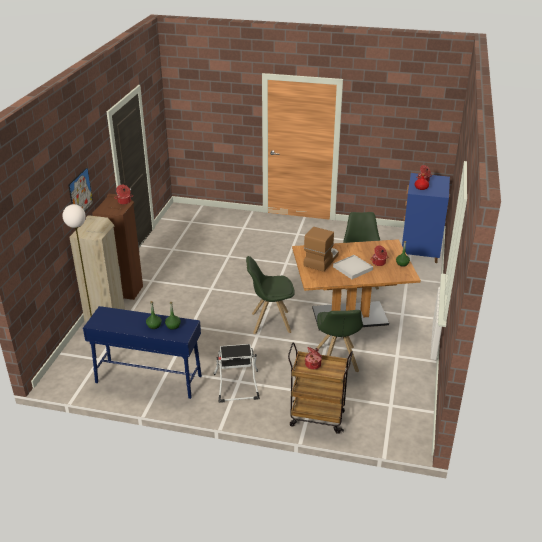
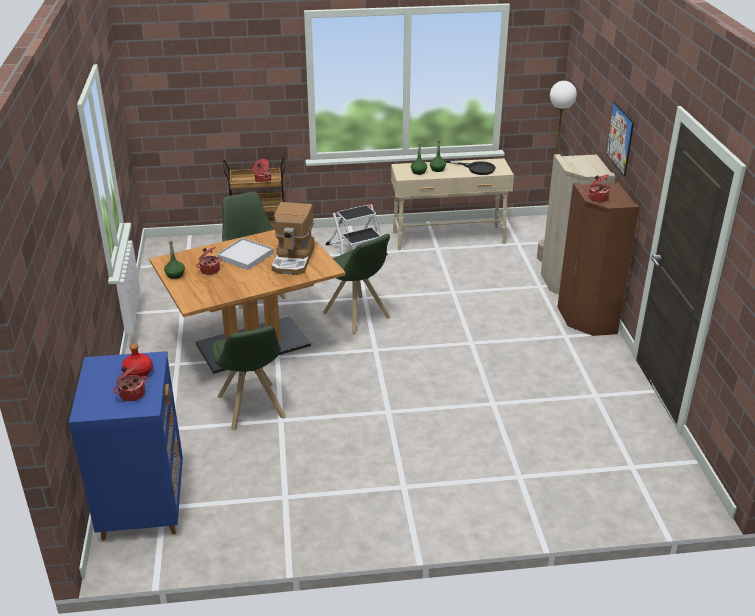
camera: 160 degrees right, 0 degrees up
(121, 319) = (476, 168): none -> black frying pan
(148, 379) = (448, 238): blue console table -> beige console table
(270, 322) = (357, 315): green chair -> green chair turned 75 degrees clockwise

